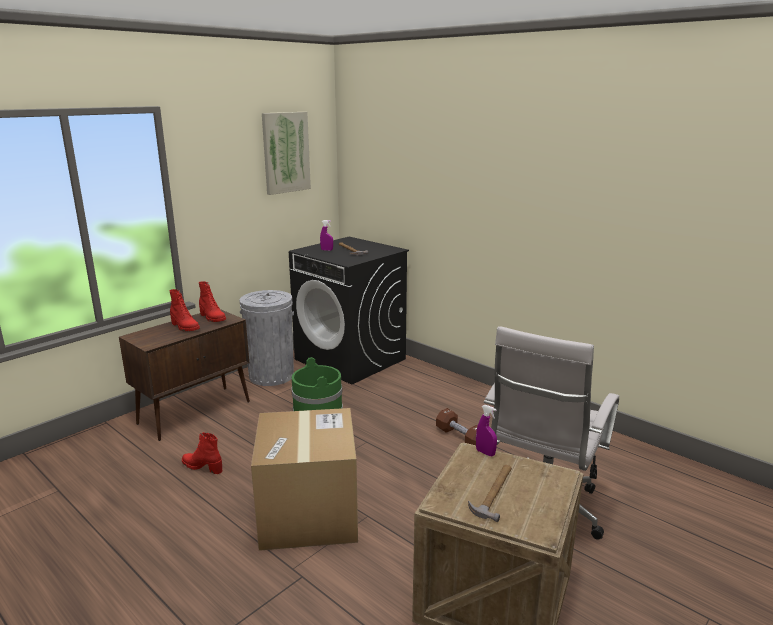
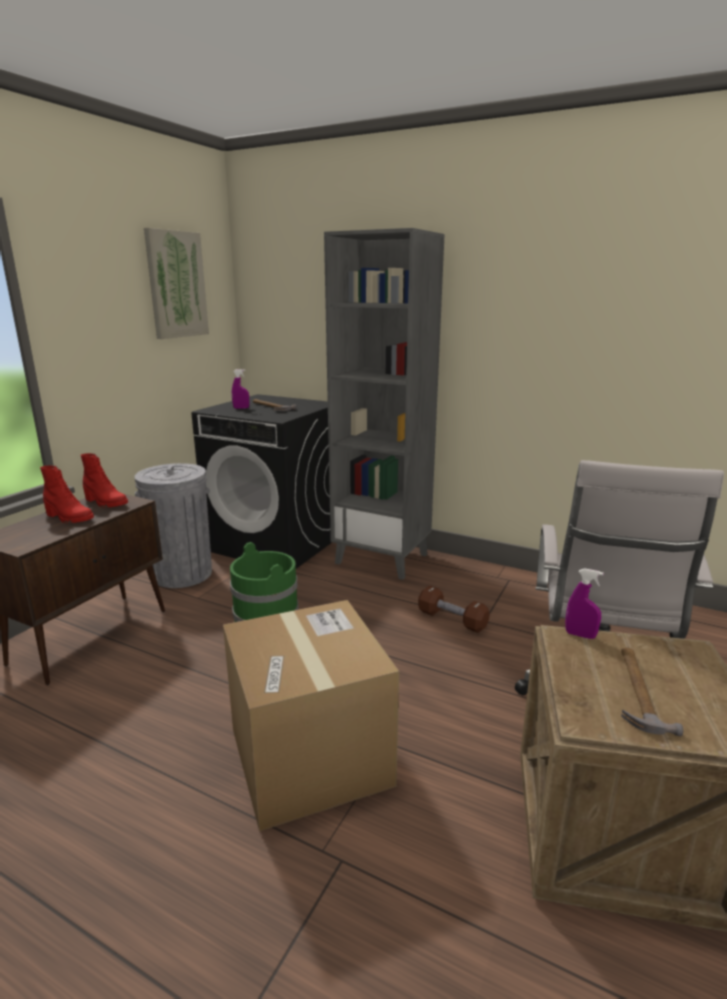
camera: 15 degrees left, 0 degrees up
(203, 467) = (127, 714): red boot -> none
(430, 382) = (382, 558): none -> grey bookcase

